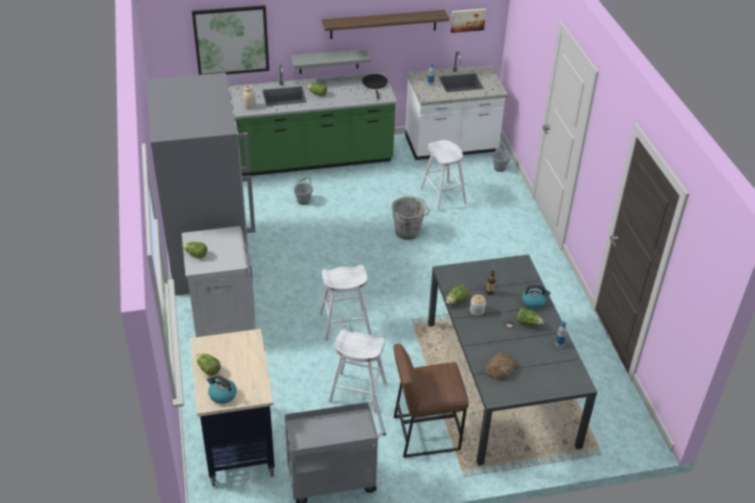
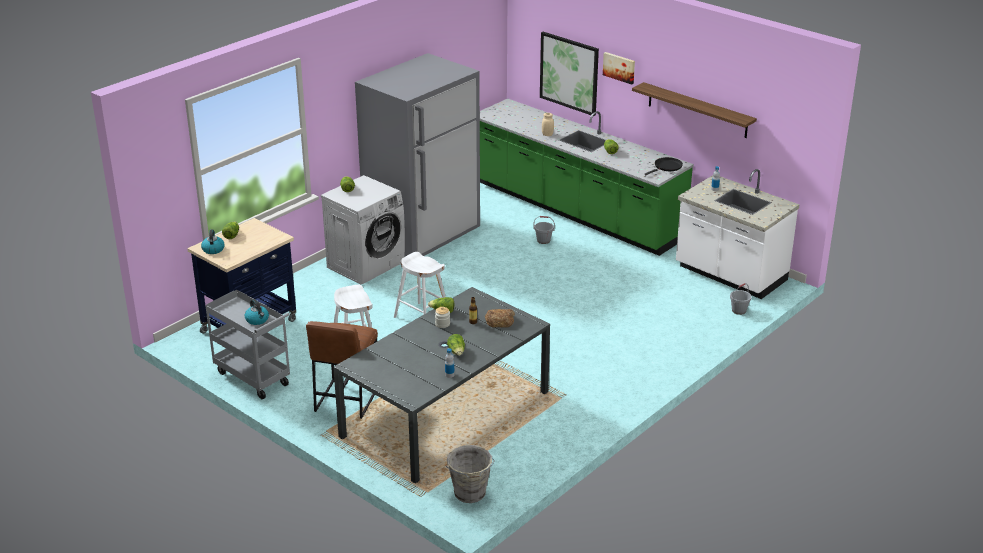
camera: 55 degrees right, 10 degrees down
(328, 61) = (646, 129): grey shelf -> none
(408, 232) = (574, 301): grey bucket -> grey bucket (470, 494)
(425, 433) = (346, 399): brown chair -> brown chair turned 120 degrees counterclockwise
(442, 196) = (650, 298): white stool -> none
(467, 19) = (779, 140): picture -> picture (619, 67)
(500, 368) = (385, 357): bread -> bread (500, 321)
(533, 302) = (488, 346): kettle -> kettle (257, 320)

